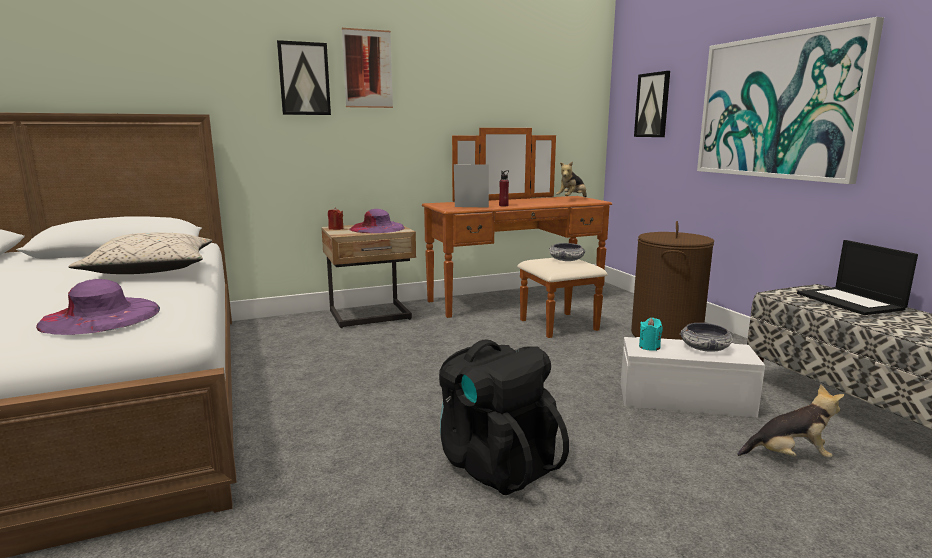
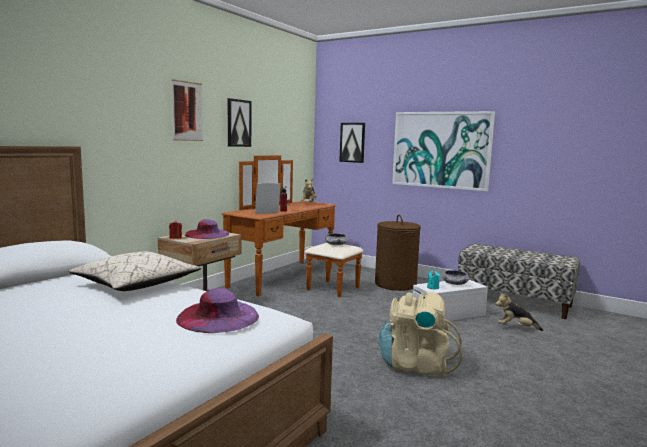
camera: 35 degrees left, 5 degrees down
(304, 79) = (146, 117): picture -> picture (238, 123)
(495, 463) = (416, 365): black backpack -> beige backpack
(789, 456) = (516, 328): plush toy -> plush toy turned 135 degrees counterclockwise
(851, 301) = (500, 250): laptop -> none

